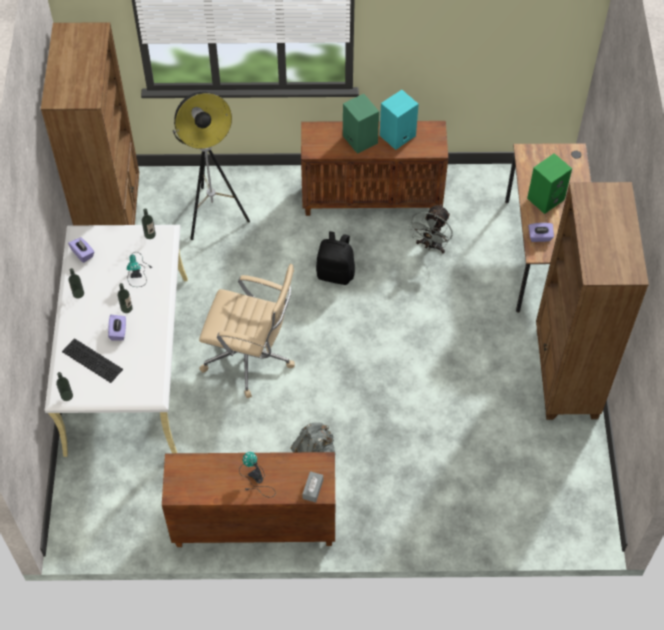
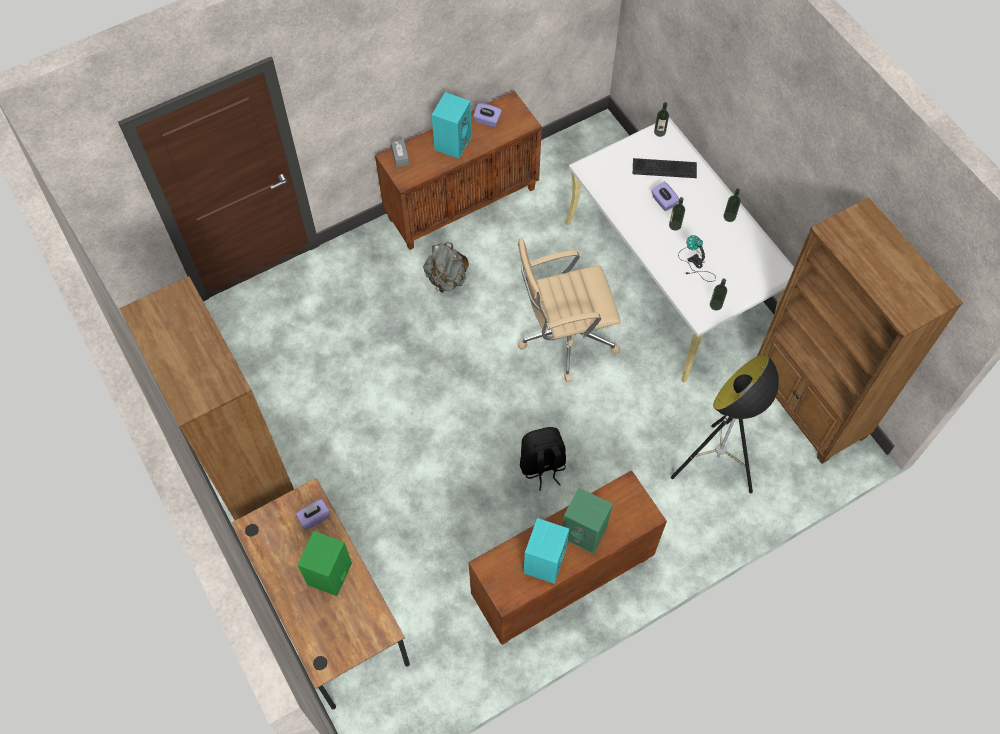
camera: 150 degrees right, 5 degrees up
(83, 254) = (760, 254): purple tissue box -> purple tissue box (487, 120)
(256, 479) = (452, 142): table lamp -> turquoise speaker
(431, 246) = (462, 554): grey fan -> none

